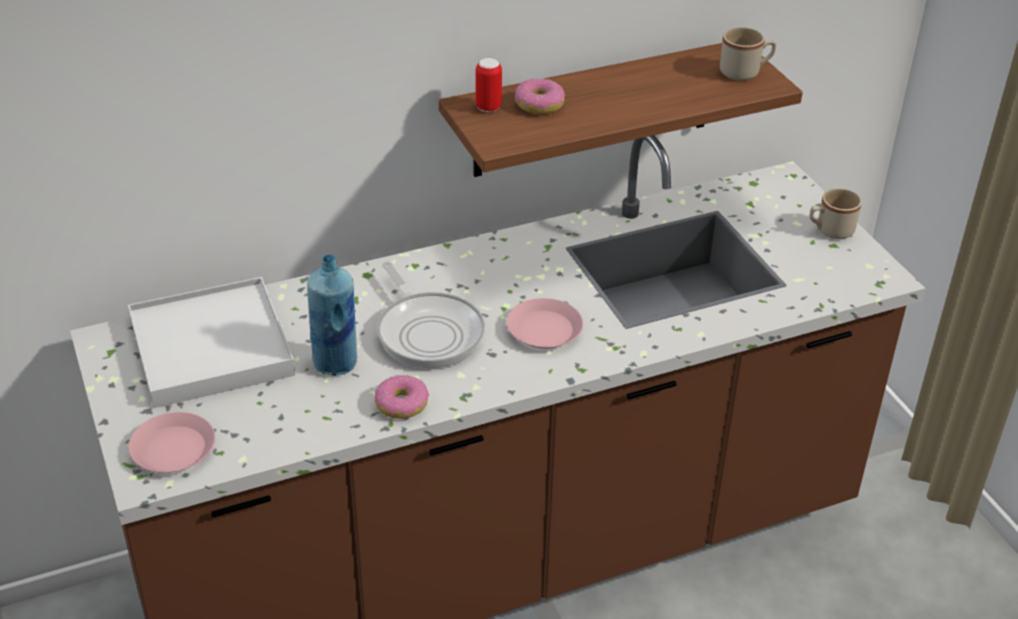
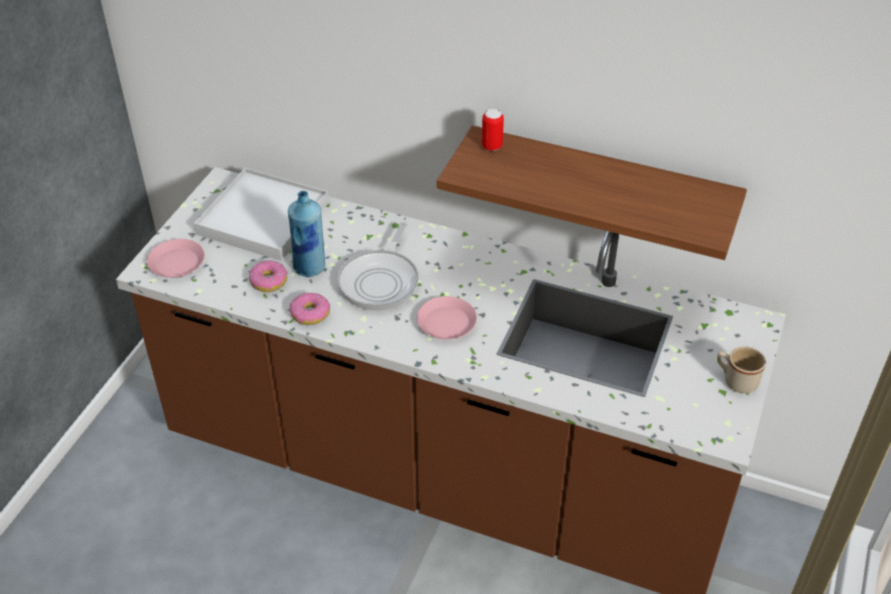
camera: 45 degrees right, 5 degrees up
(539, 104) = (525, 161): donut -> donut (268, 281)
(745, 72) = (705, 214): beige mug -> none

